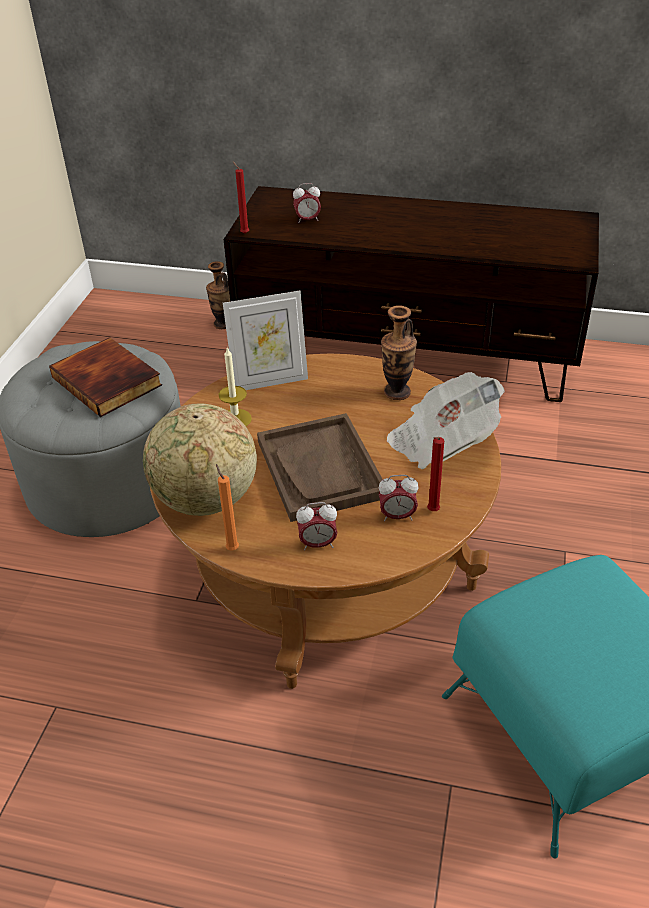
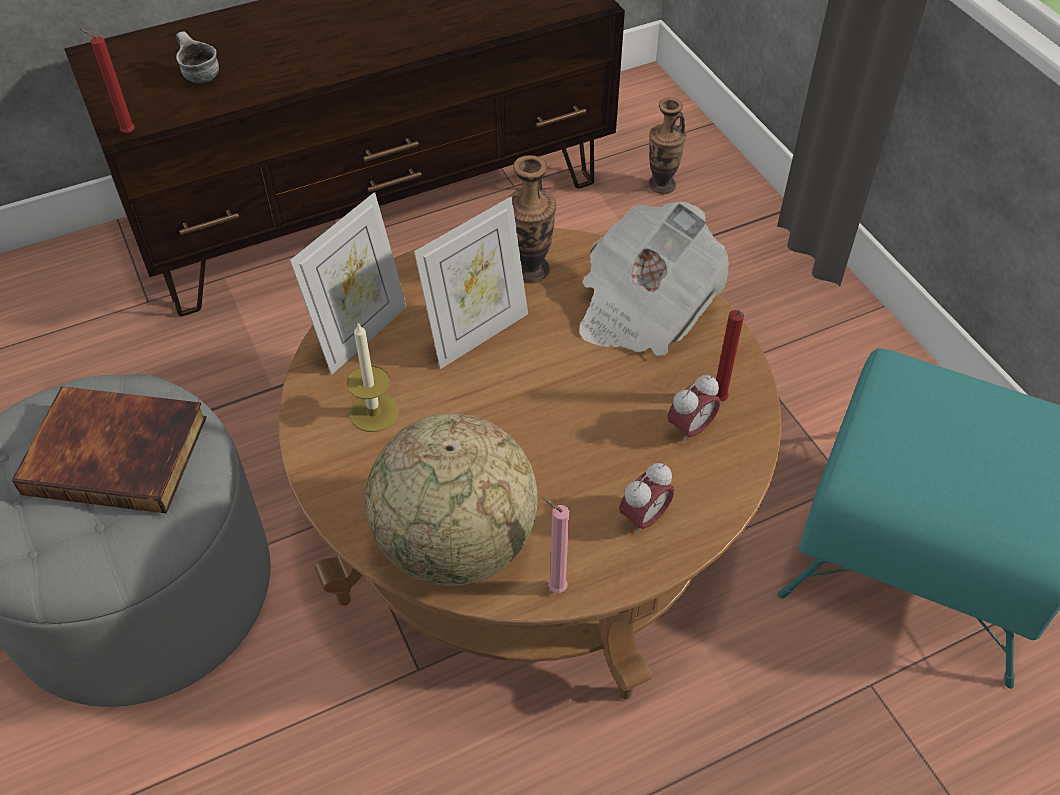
camera: 40 degrees left, 10 degrees up
(222, 324) = (81, 274): vase -> vase (661, 185)
(231, 548) = (554, 587): orange candle -> pink candle
(307, 220) = (198, 75): alarm clock -> mug
(320, 469) = (548, 420): brown tray -> none
(330, 409) = (477, 334): none -> picture frame

